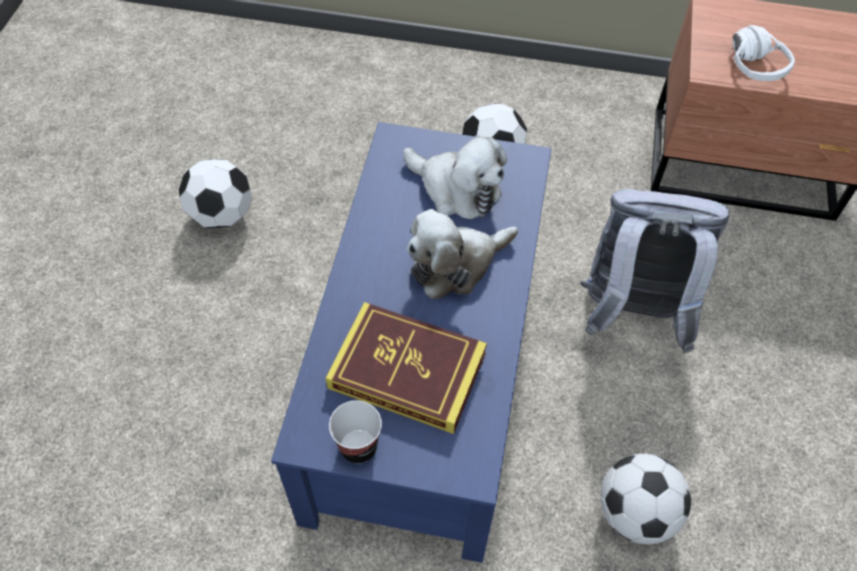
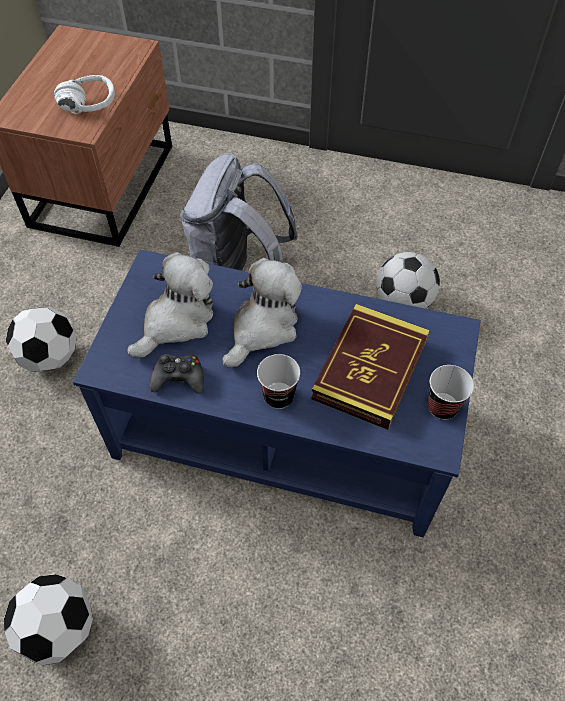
camera: 85 degrees left, 0 degrees up
(367, 284) = (278, 396): none -> cup
(385, 199) = (179, 378): none -> black game controller
(456, 265) = (263, 327): plush toy -> plush toy turned 120 degrees counterclockwise

